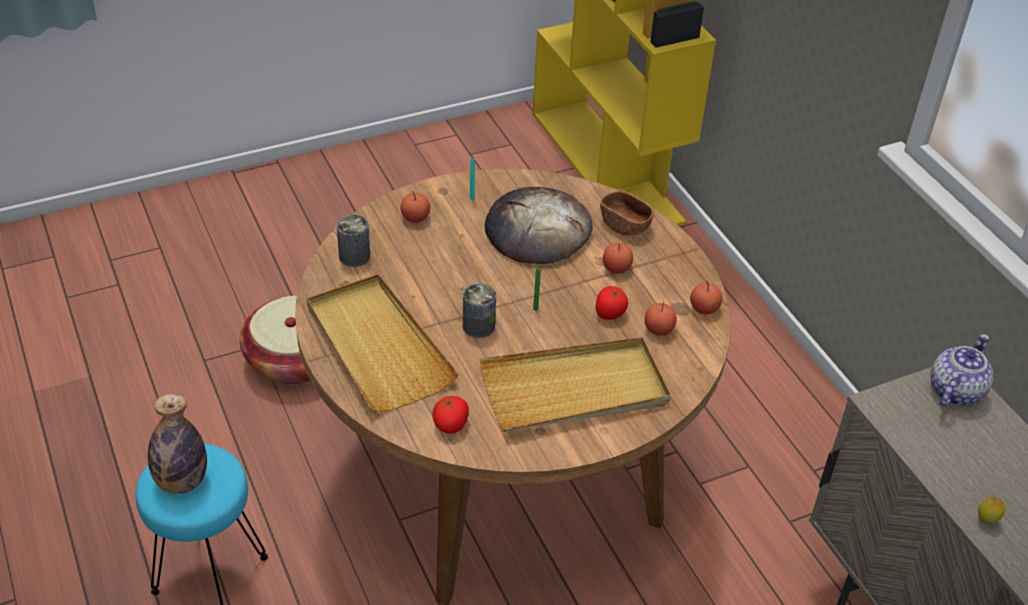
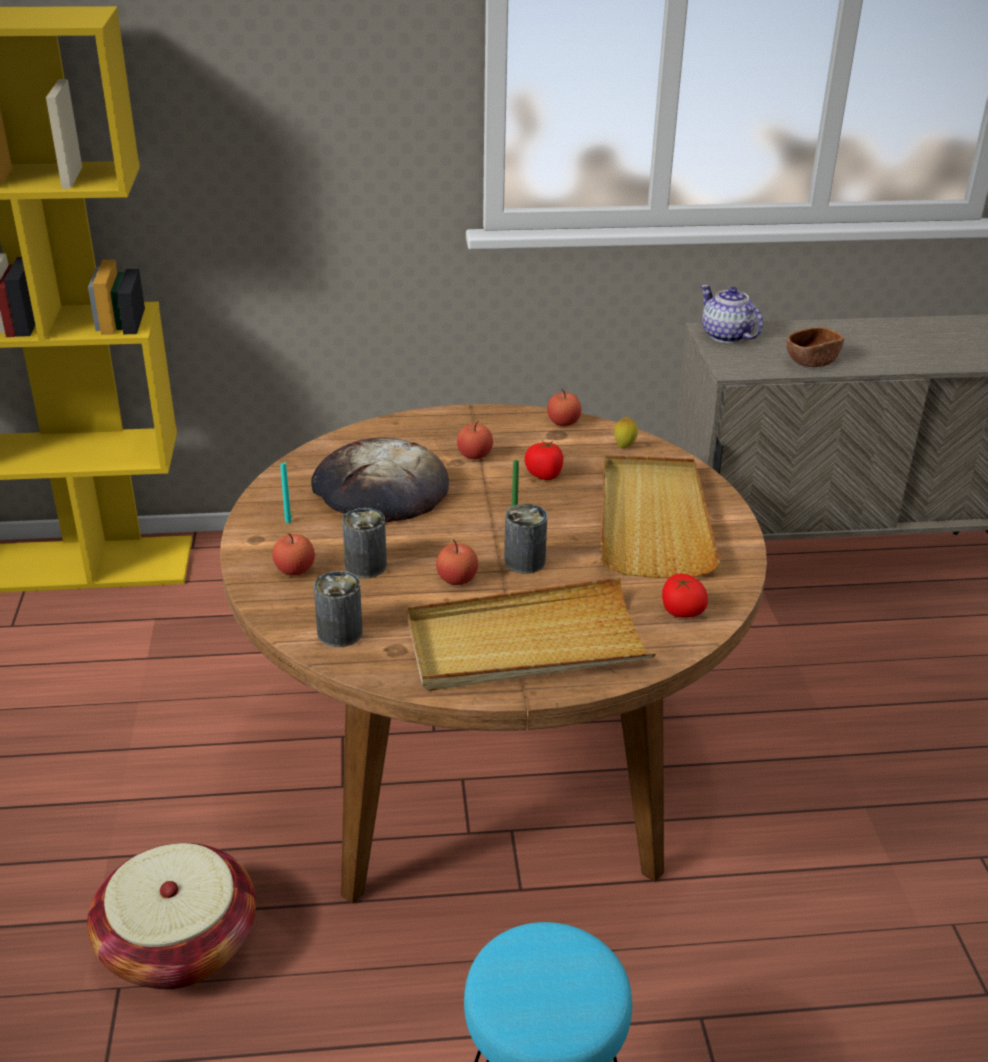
camera: 70 degrees left, 10 degrees down
(181, 481) = (549, 992): bottle -> none
(435, 248) = (365, 566): none -> can
(624, 225) = (407, 435): brown bowl -> brown bowl (811, 361)
(658, 329) = (582, 453): apple -> apple (457, 579)
(986, 521) = (874, 362): lemon -> lemon (624, 446)

